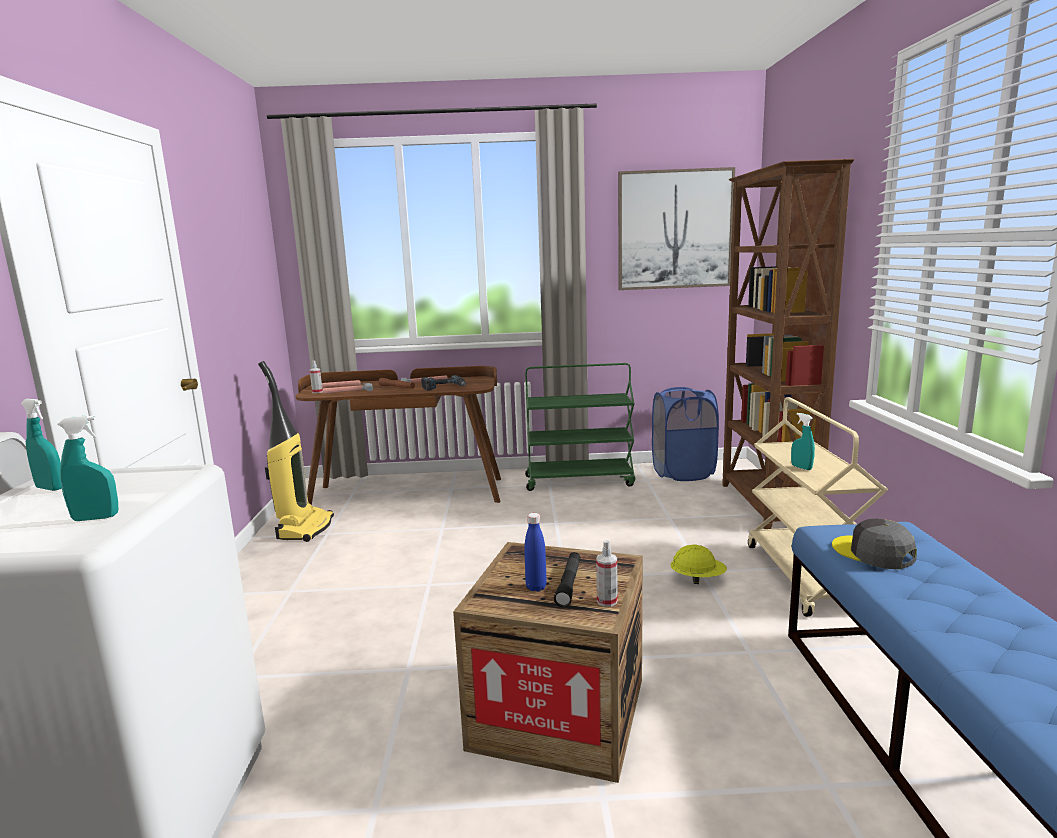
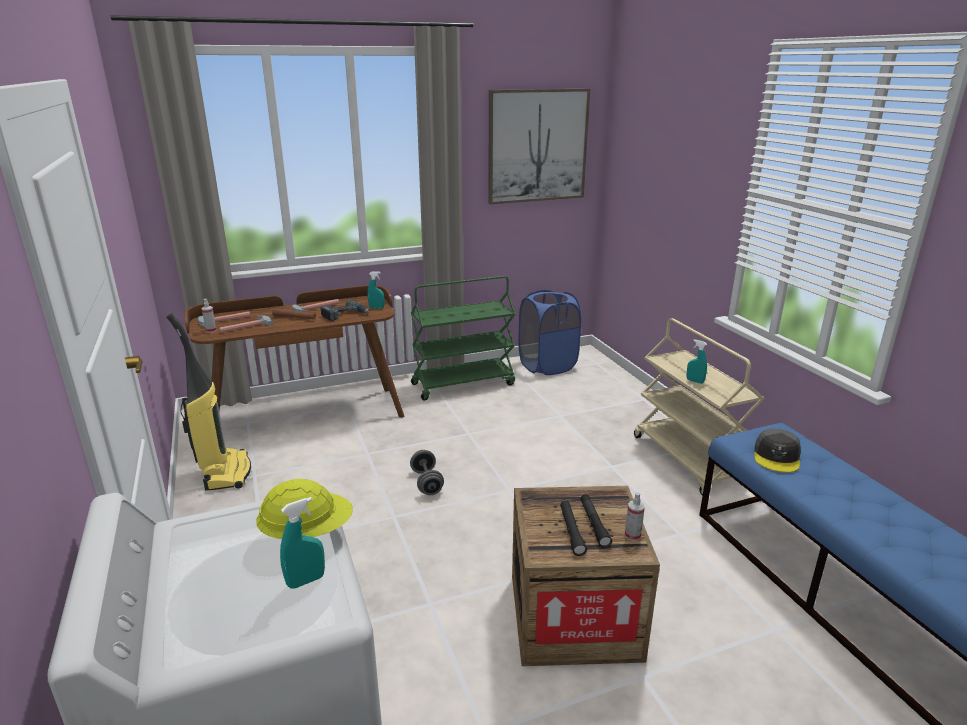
camera: 20 degrees left, 10 degrees up
(50, 488) = (198, 548): turquoise spray bottle -> turquoise spray bottle (376, 308)
(482, 560) = (427, 482): none -> grey dumbbell
(536, 587) = (571, 531): blue bottle -> black flashlight
(698, 579) = (612, 474): yellow hard hat -> yellow hard hat (308, 534)
(766, 506) = (629, 394): brown bookcase -> none
(873, 553) = (777, 457): grey cap -> grey cap turned 105 degrees counterclockwise

